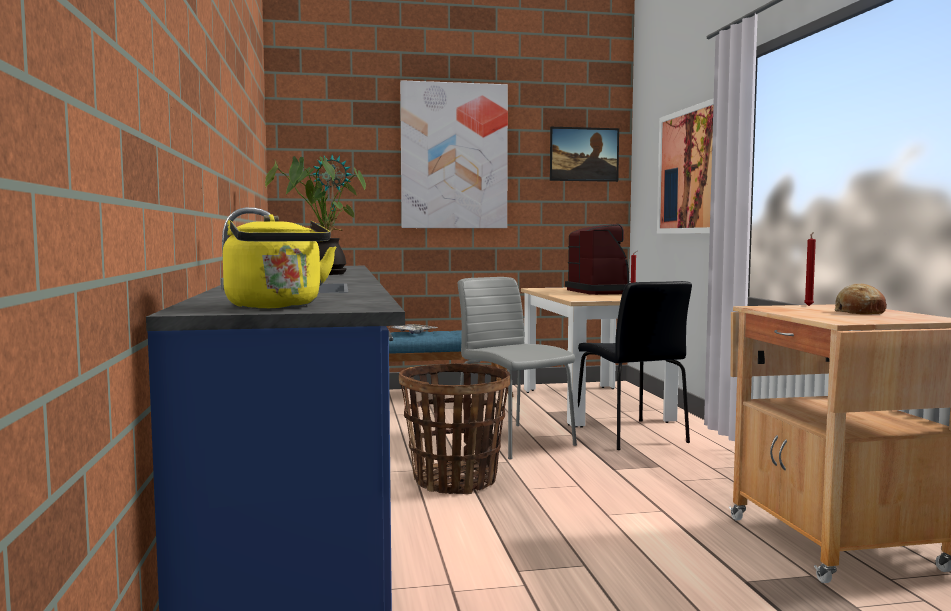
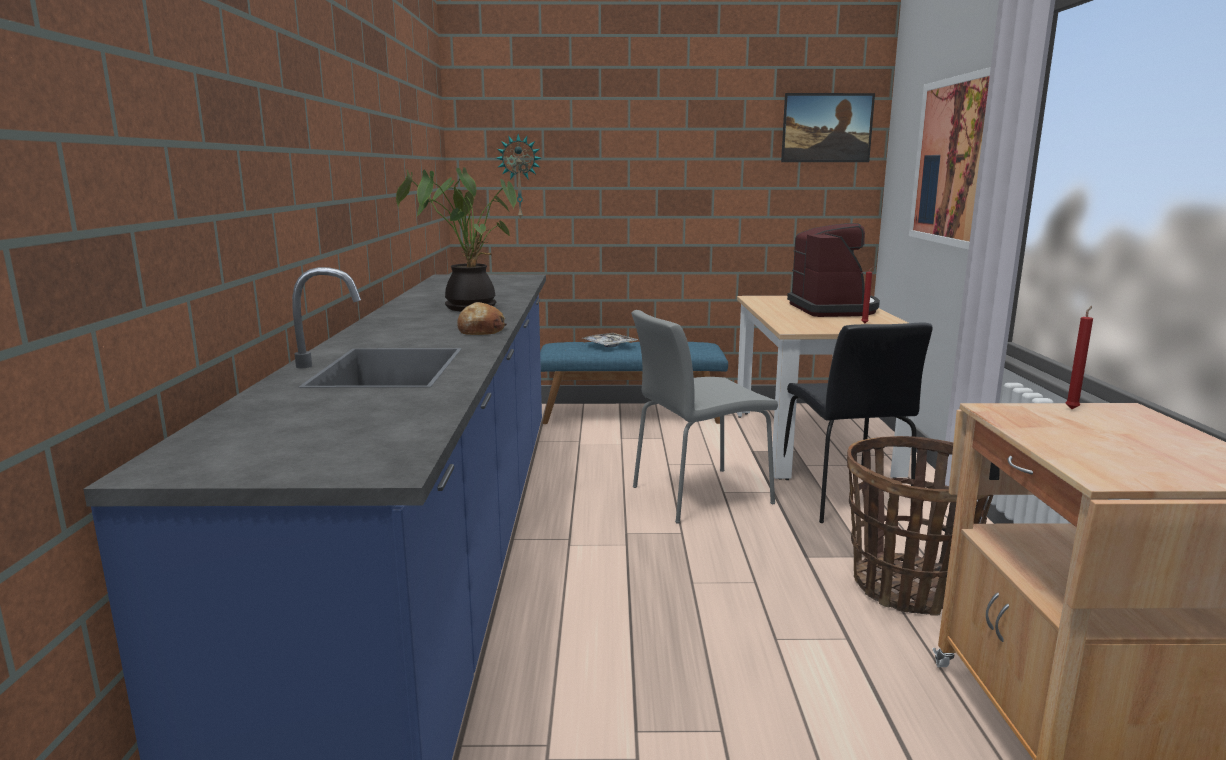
camera: 10 degrees right, 10 degrees up
(277, 306) = (281, 453): yellow kettle -> none
(454, 156) = (663, 133): picture -> none
(455, 481) = (611, 561): basket -> basket (907, 587)
(511, 440) = (697, 496): grey chair -> grey chair turned 90 degrees counterclockwise
(859, 312) = (1143, 438): bread -> bread (481, 330)

